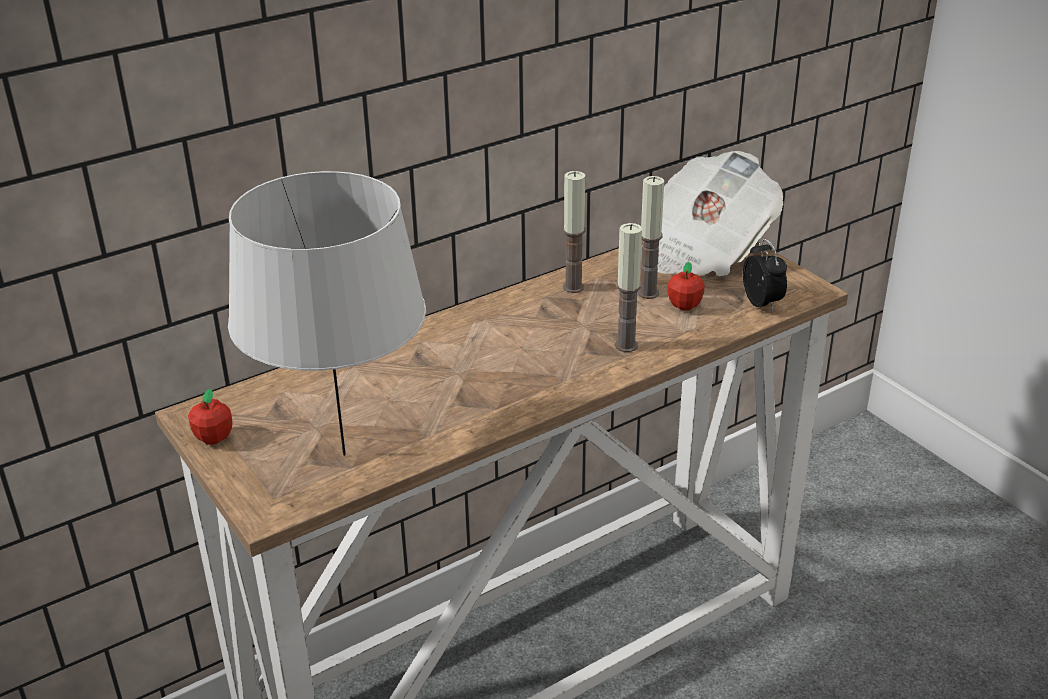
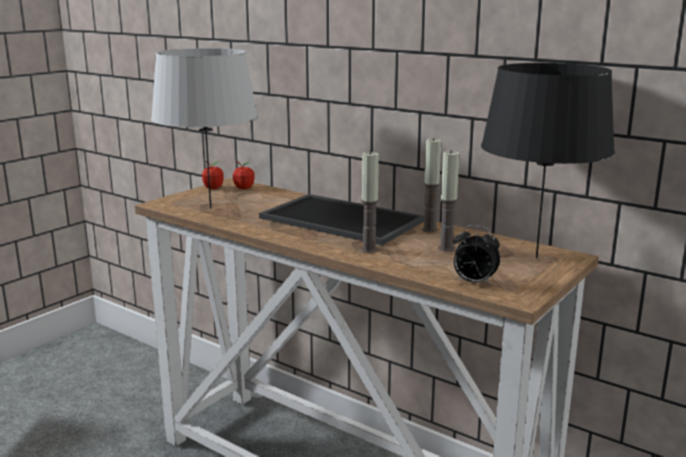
camera: 70 degrees right, 15 degrees down
(489, 340) = (344, 219): none -> tray
(684, 306) = (440, 259): apple -> apple (244, 188)
(704, 249) = (535, 257): newspaper -> black table lamp
(762, 304) = (473, 283): alarm clock -> alarm clock turned 60 degrees clockwise

